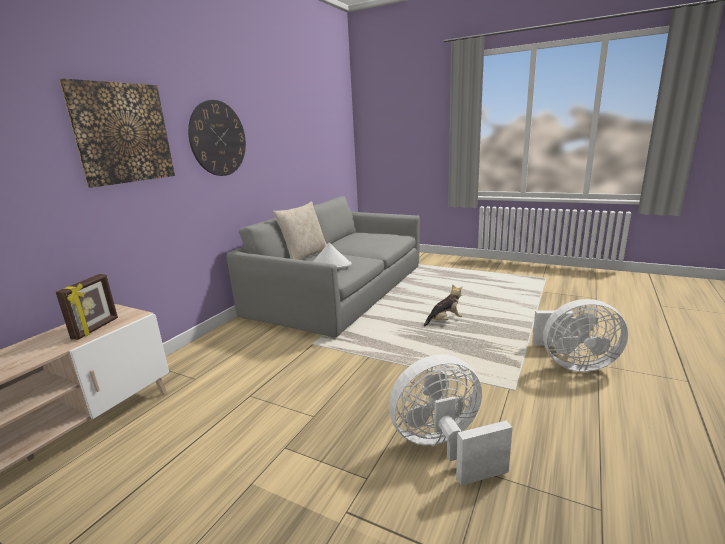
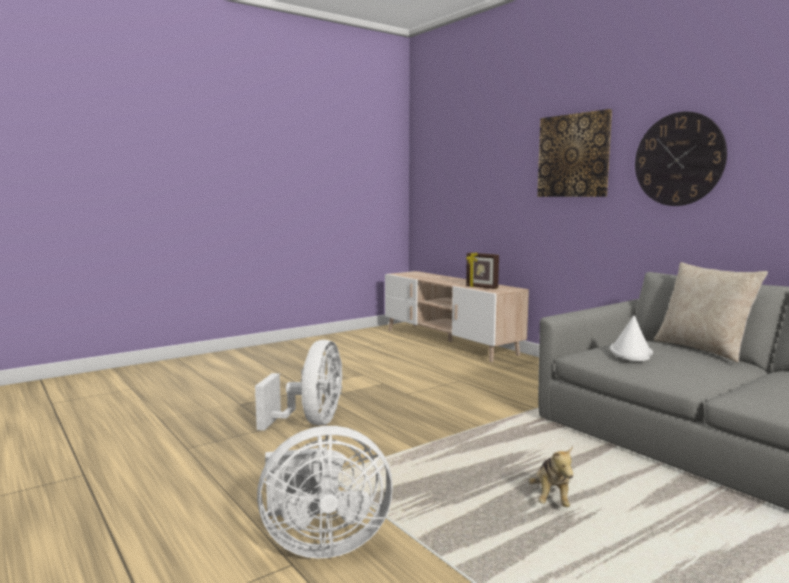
camera: 115 degrees right, 10 degrees down
(573, 363) = (321, 543): white fan -> white fan turned 135 degrees counterclockwise

